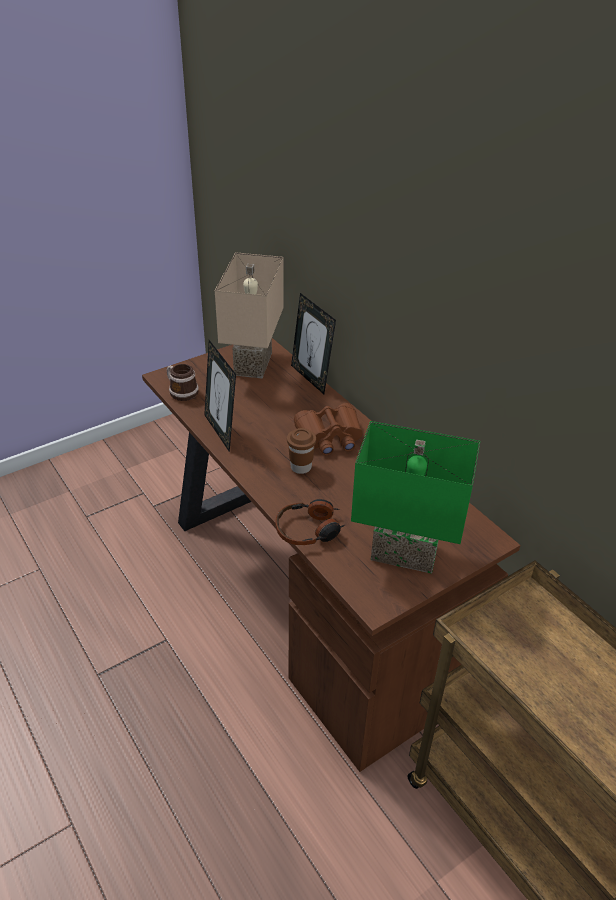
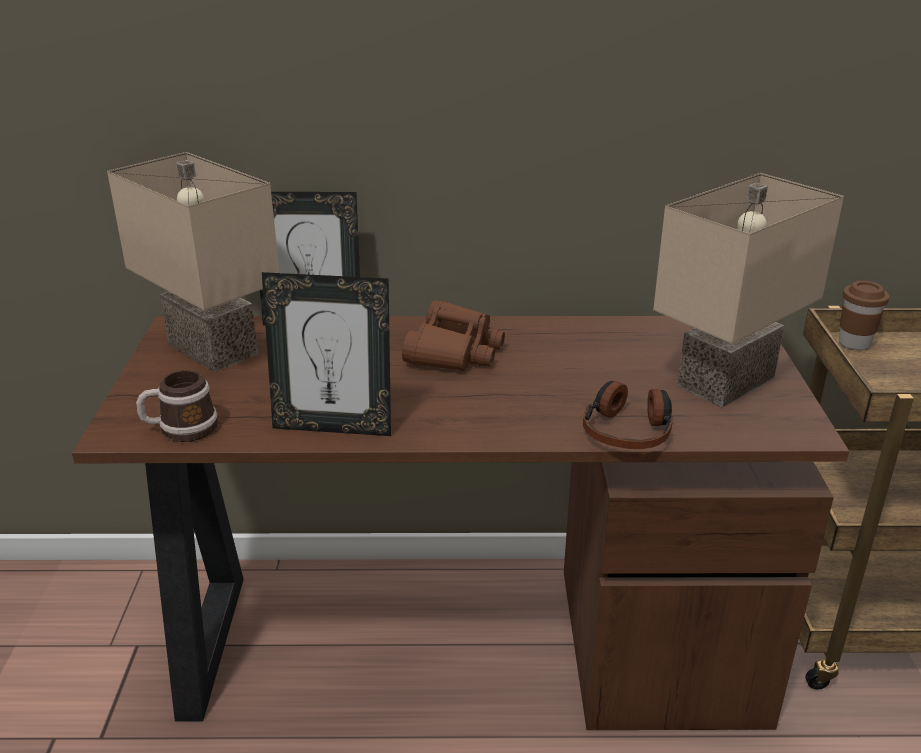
camera: 55 degrees left, 10 degrees down
(301, 467) = (493, 392): brown cup -> brown cup (854, 343)
(406, 550) = (722, 379): green table lamp -> beige table lamp

